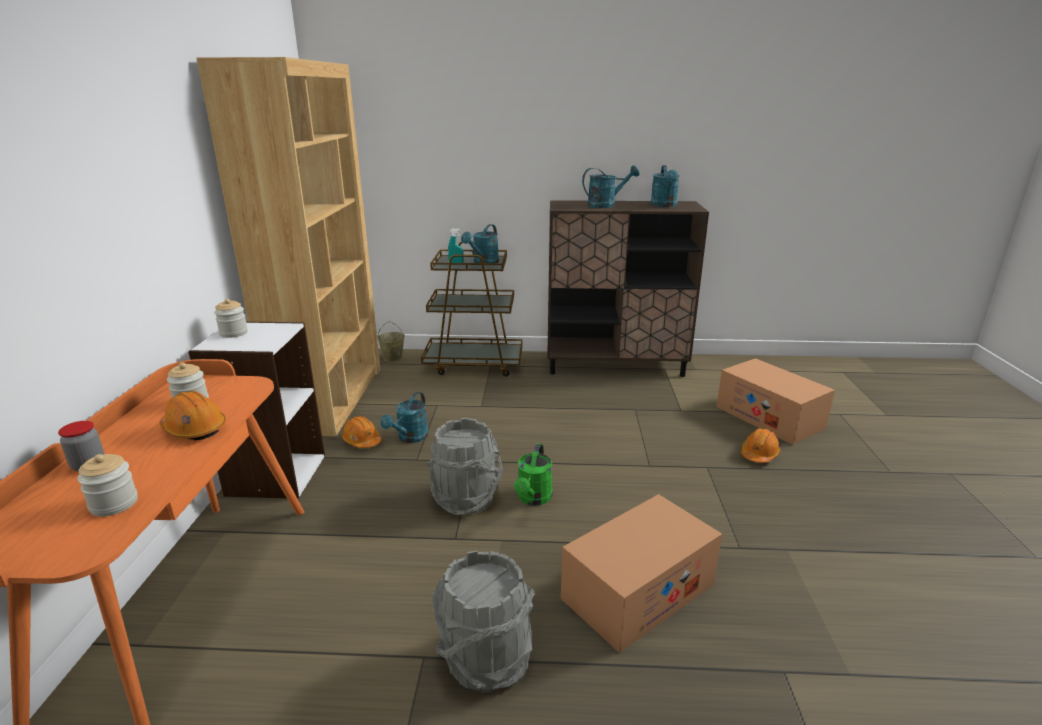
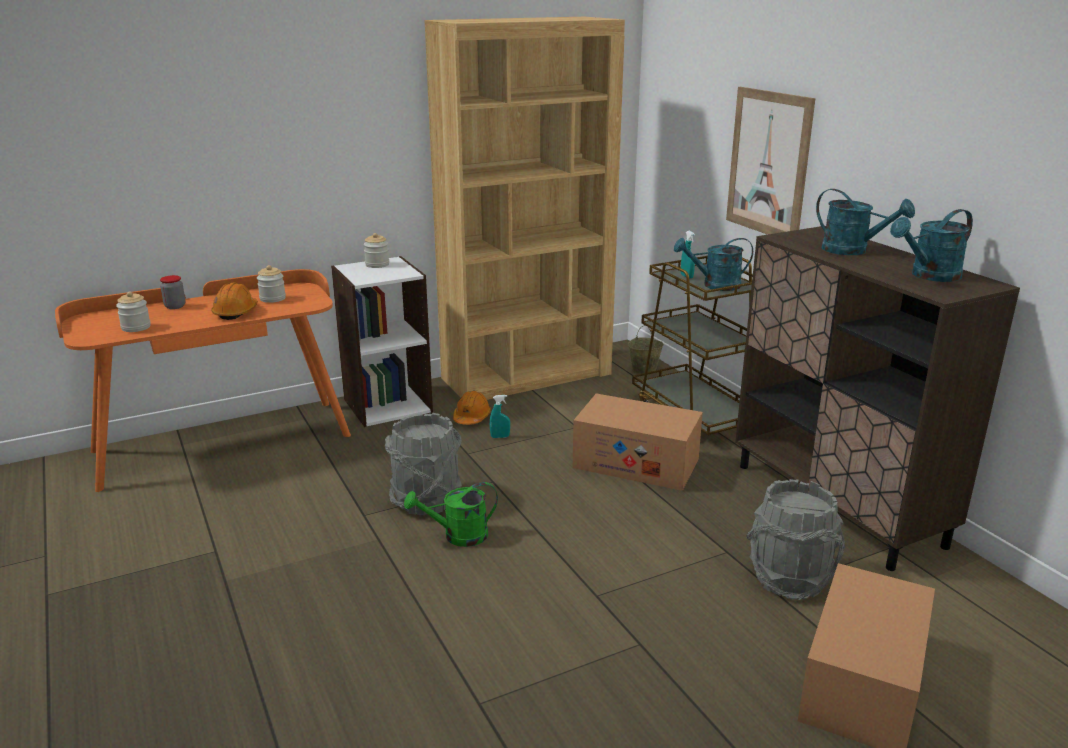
camera: 60 degrees right, 0 degrees up
(410, 438) = (500, 437): turquoise watering can -> turquoise spray bottle
(483, 169) = (768, 163): none -> picture
(486, 659) = (225, 580): grey bucket -> grey bucket (790, 579)
(638, 591) = (353, 641): cardboard box -> cardboard box (636, 463)
(759, 454) = (727, 688): orange hard hat -> none

